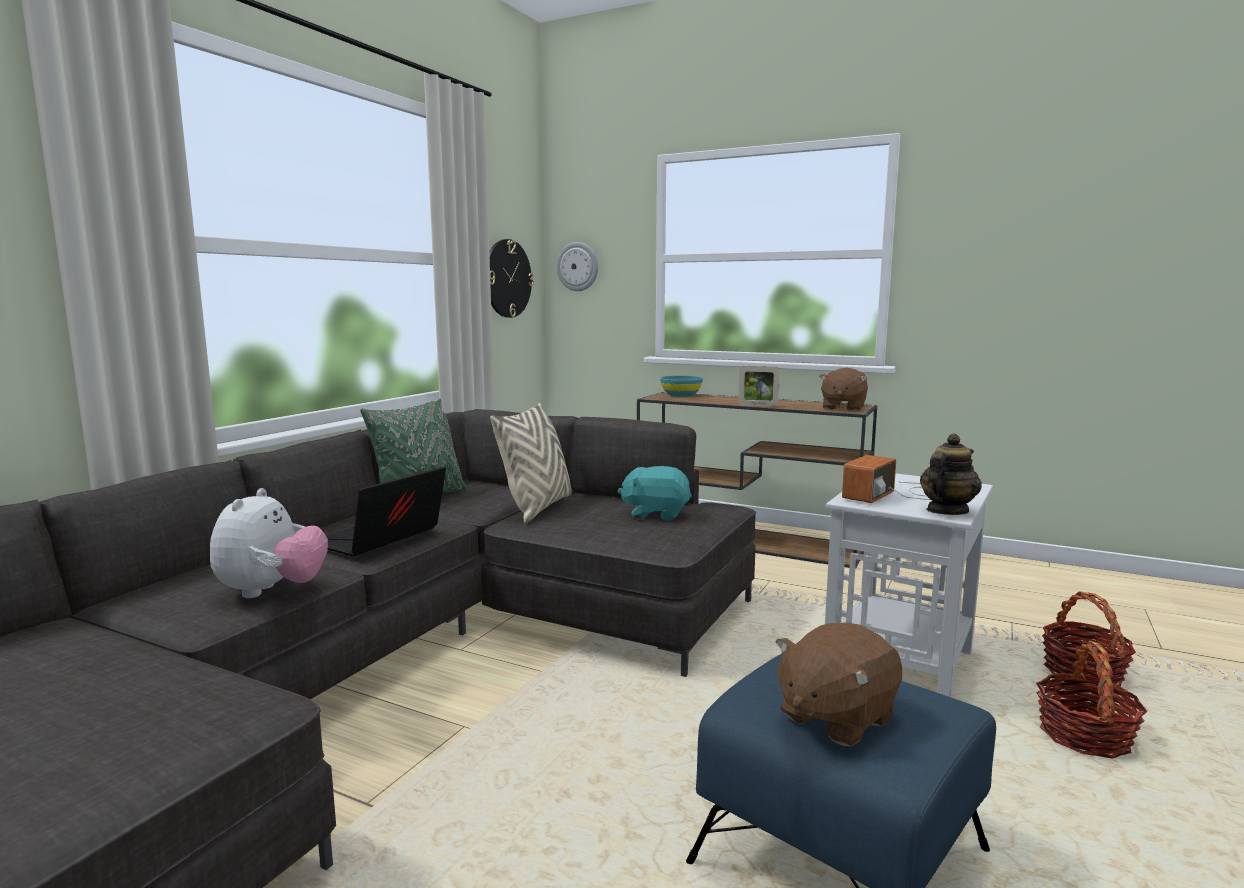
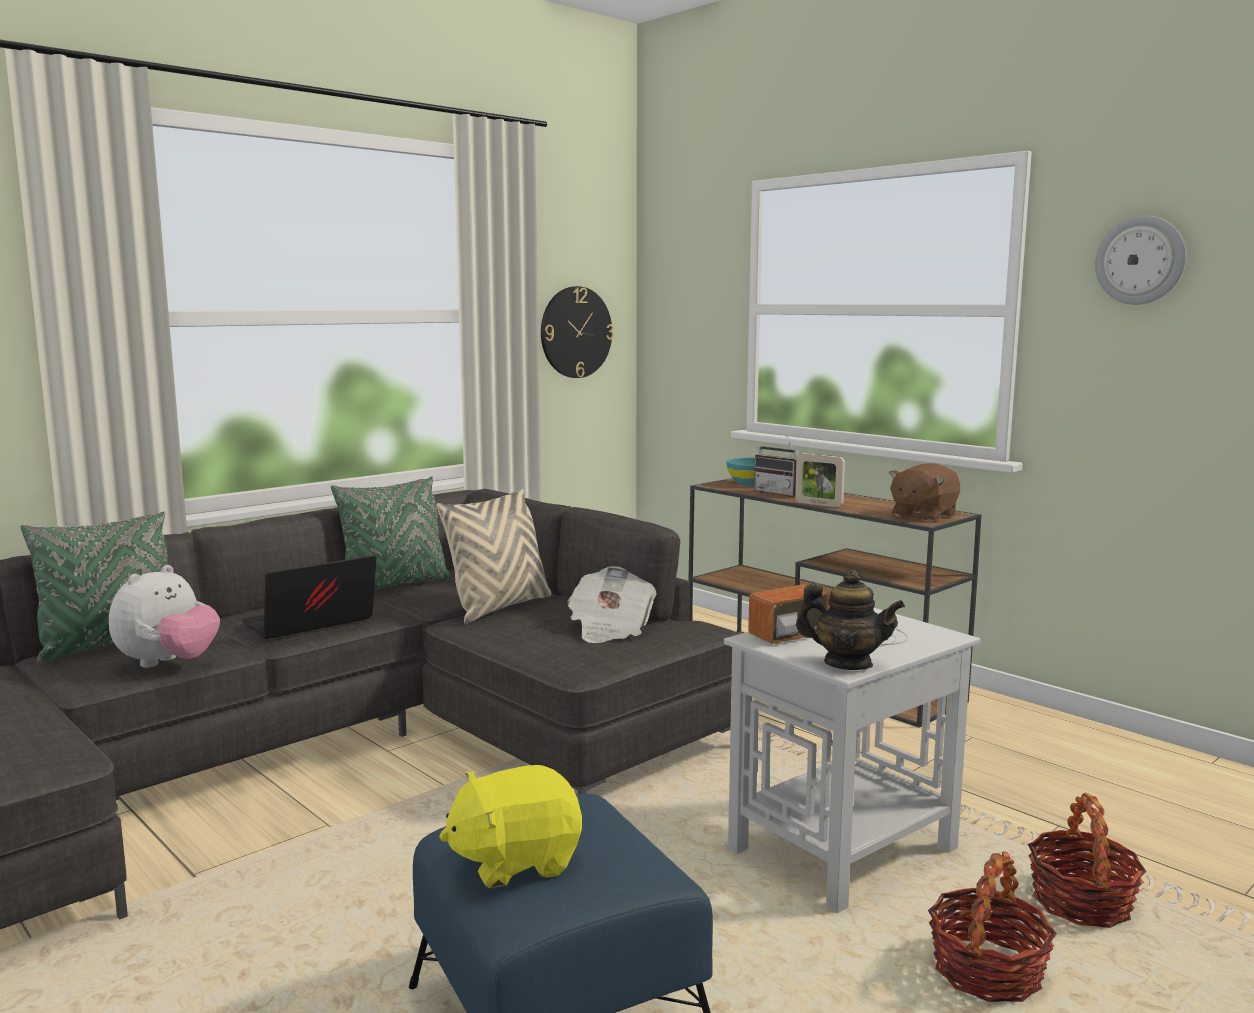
camera: 20 degrees right, 0 degrees up
(182, 582) = (110, 645): none -> green pillow
(578, 266) = (669, 316): wall clock -> wall clock (1140, 260)
(656, 514) = (610, 629): turquoise plush toy -> newspaper
(715, 400) = (781, 493): none -> radio
(835, 717) = (515, 861): brown plush toy -> yellow plush toy
(946, 511) = (847, 664): teapot -> teapot turned 45 degrees clockwise

